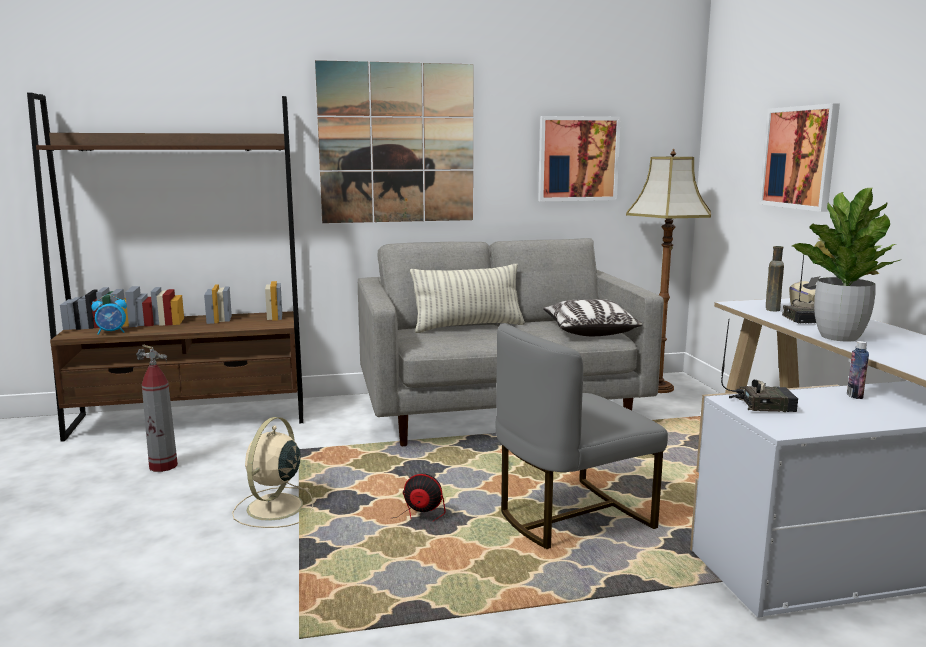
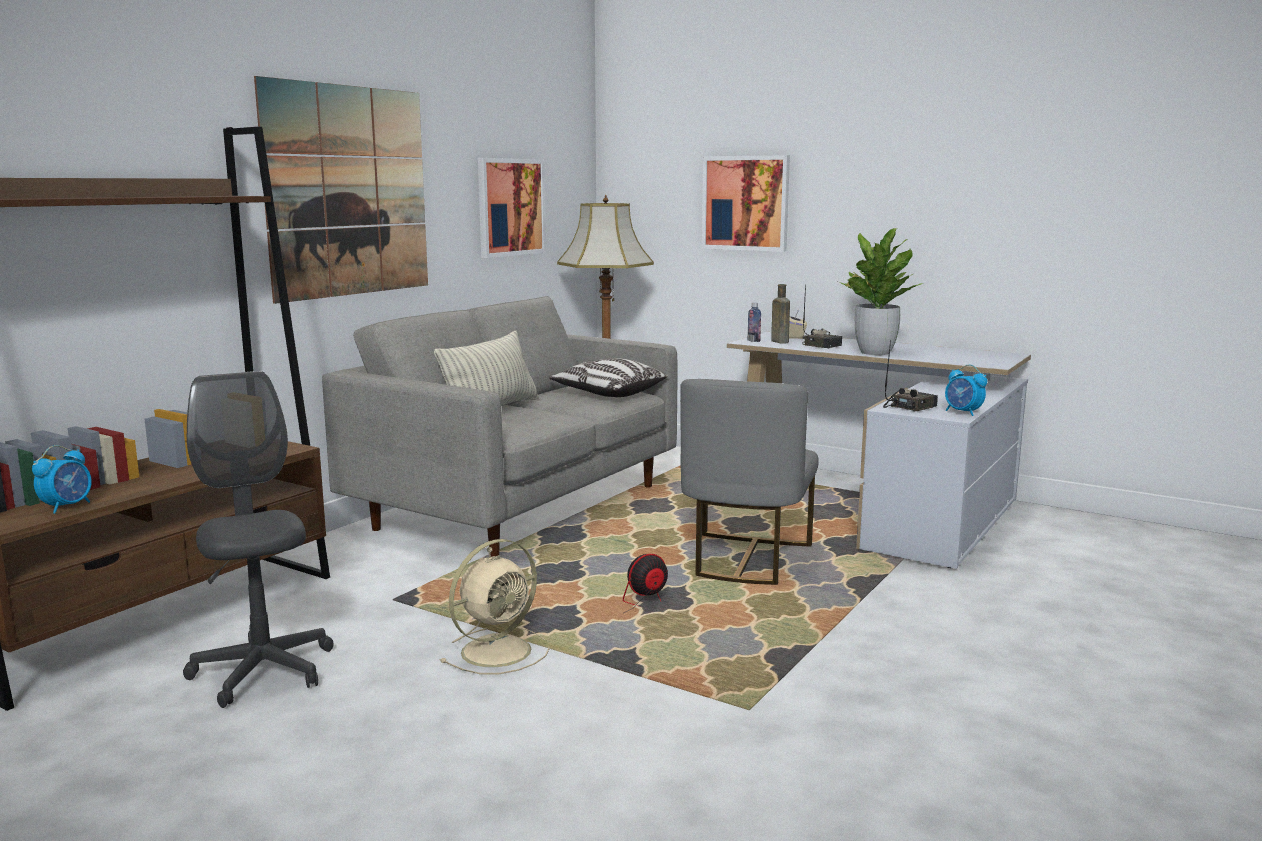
camera: 45 degrees left, 0 degrees up
(163, 466) = (263, 671): fire extinguisher -> grey office chair
(274, 508) = (499, 650): beige fan -> beige fan turned 105 degrees counterclockwise
(810, 427) = (963, 412): none -> alarm clock
(854, 395) = (931, 391): bottle -> bottle (753, 341)

